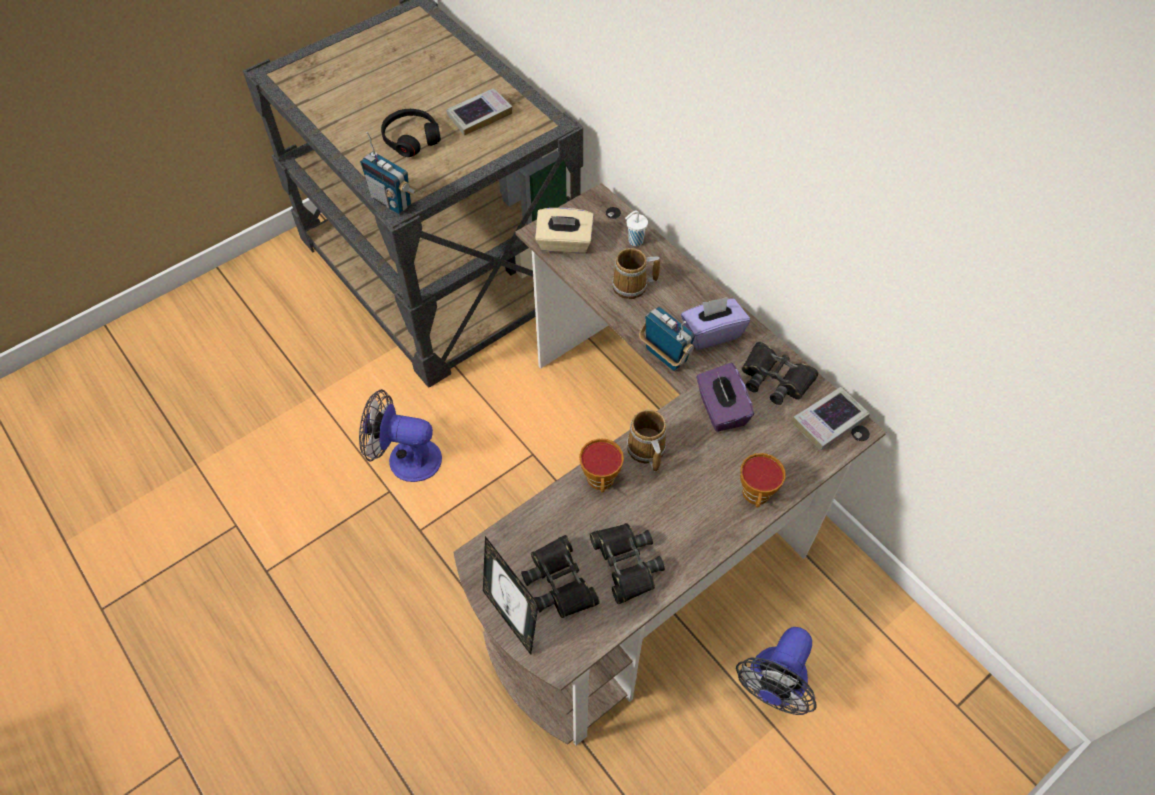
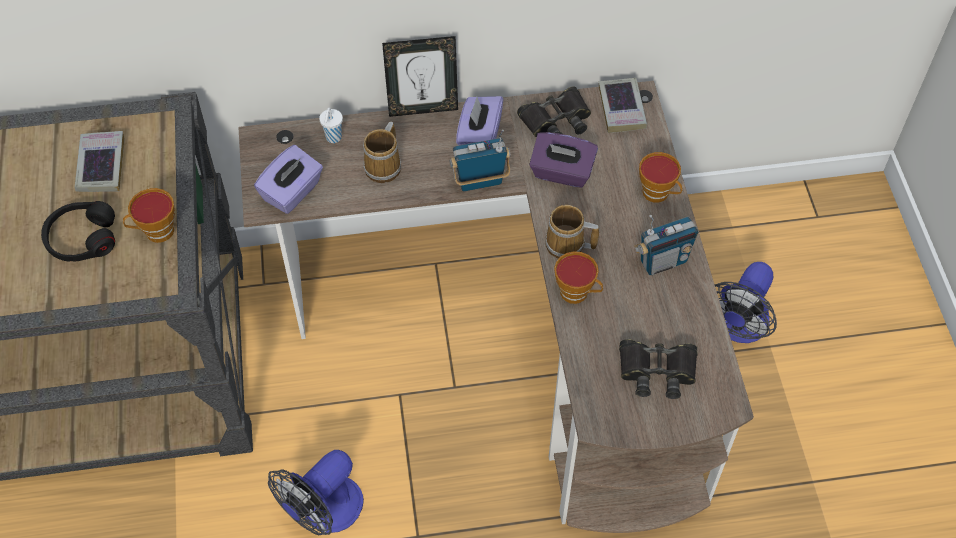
camera: 60 degrees left, 0 degrees up
(392, 201) = (161, 292): radio -> radio (662, 261)
(441, 172) = (156, 232): none -> cup
(512, 618) = (670, 422): picture frame -> picture frame (423, 108)
(564, 243) = (292, 192): beige tissue box -> purple tissue box
(626, 563) = (667, 314): black binoculars -> none
(773, 686) = (737, 327): fan -> fan turned 60 degrees clockwise

